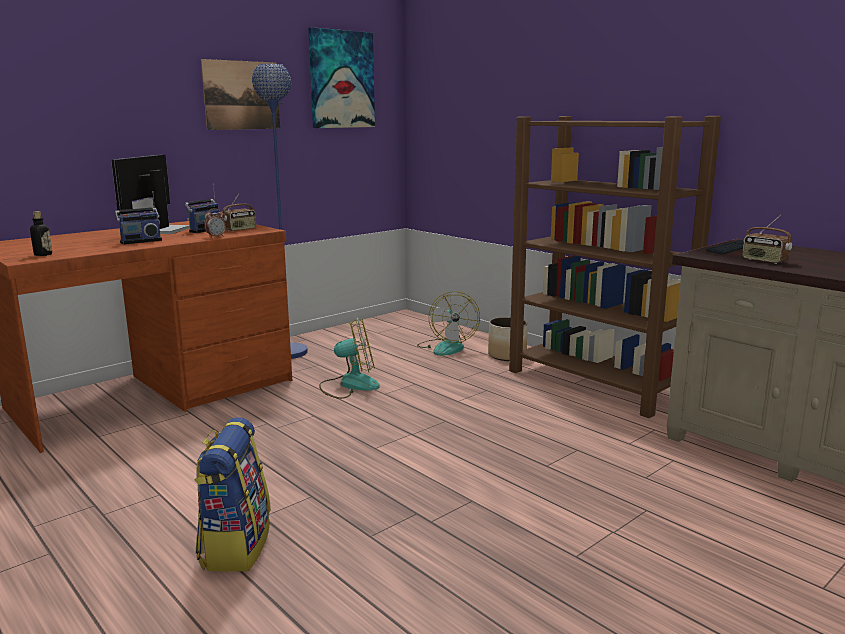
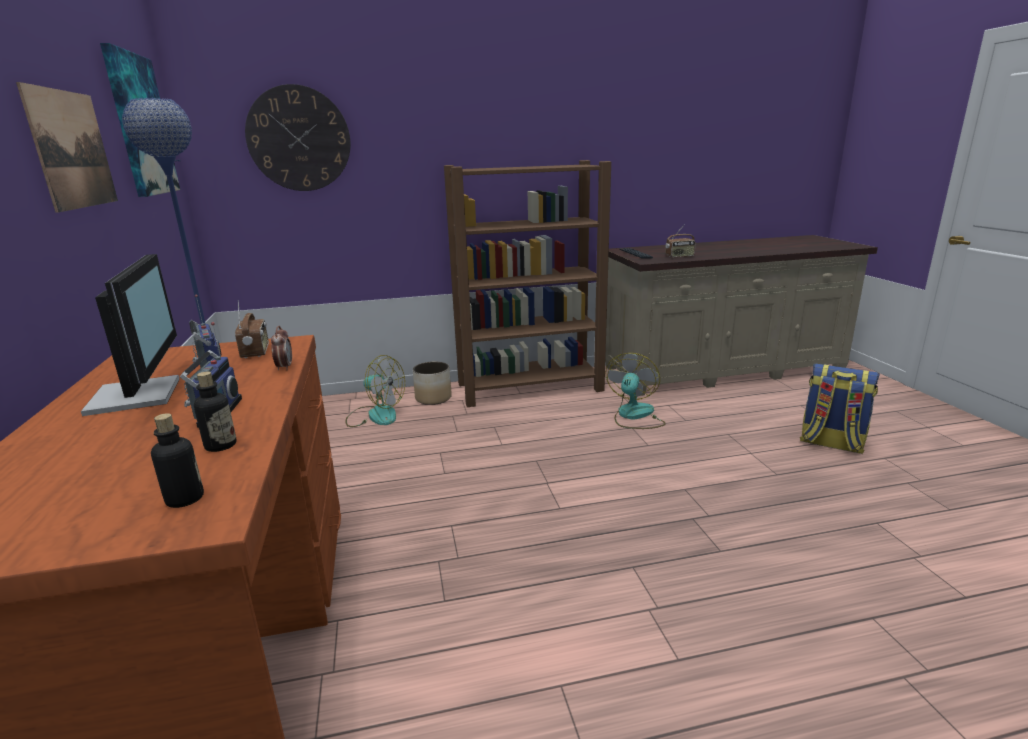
camera: 60 degrees left, 5 degrees up
(99, 248) = (221, 445): none -> bottle
(160, 230) = (139, 395): monitor -> monitor turned 150 degrees counterclockwise
(235, 546) = (710, 638): backpack -> backpack (830, 443)
(349, 385) = (398, 486): fan -> fan (634, 416)
(467, 89) = (299, 139): none -> wall clock

